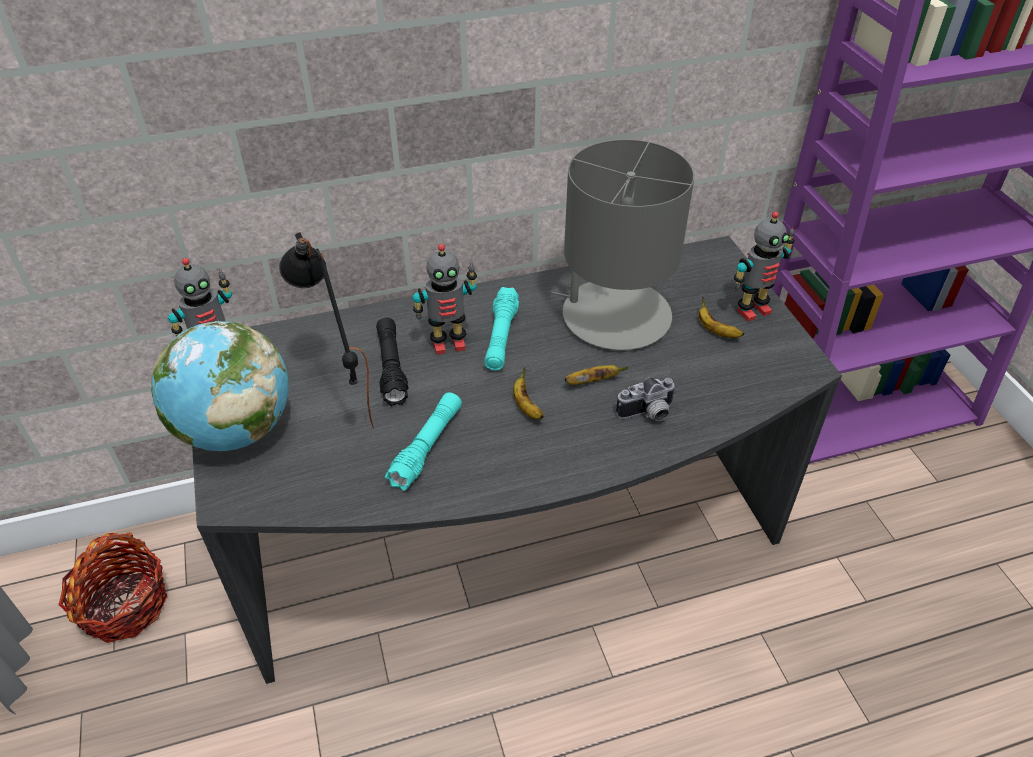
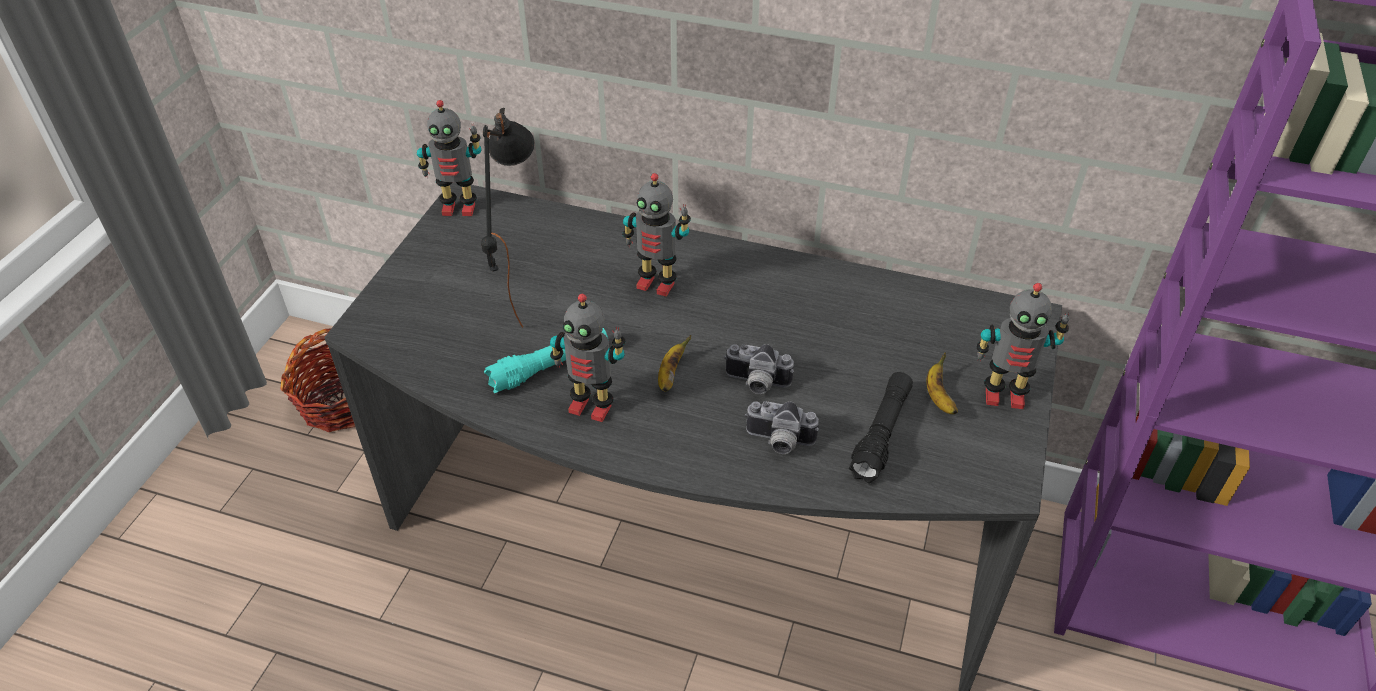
camera: 35 degrees right, 0 degrees up
(236, 430) = (418, 275): globe -> none
(391, 368) = (586, 282): black flashlight -> black flashlight (881, 434)
(490, 460) = (591, 406): none -> toy robot
(501, 337) = (710, 300): turquoise flashlight -> none
(593, 381) = (756, 384): banana -> camera
(614, 316) = (843, 331): grey table lamp -> none

